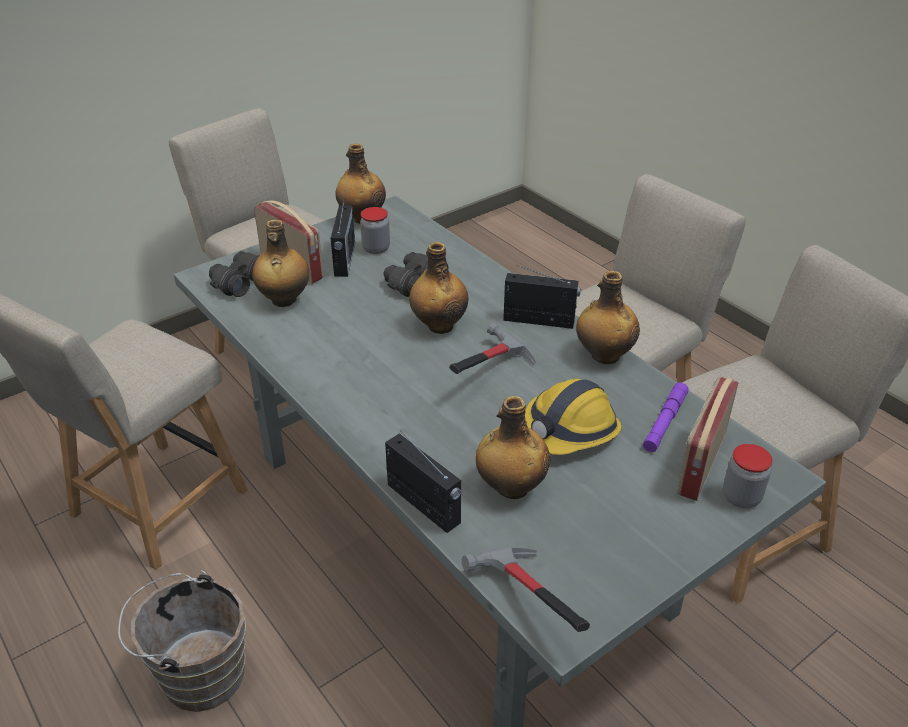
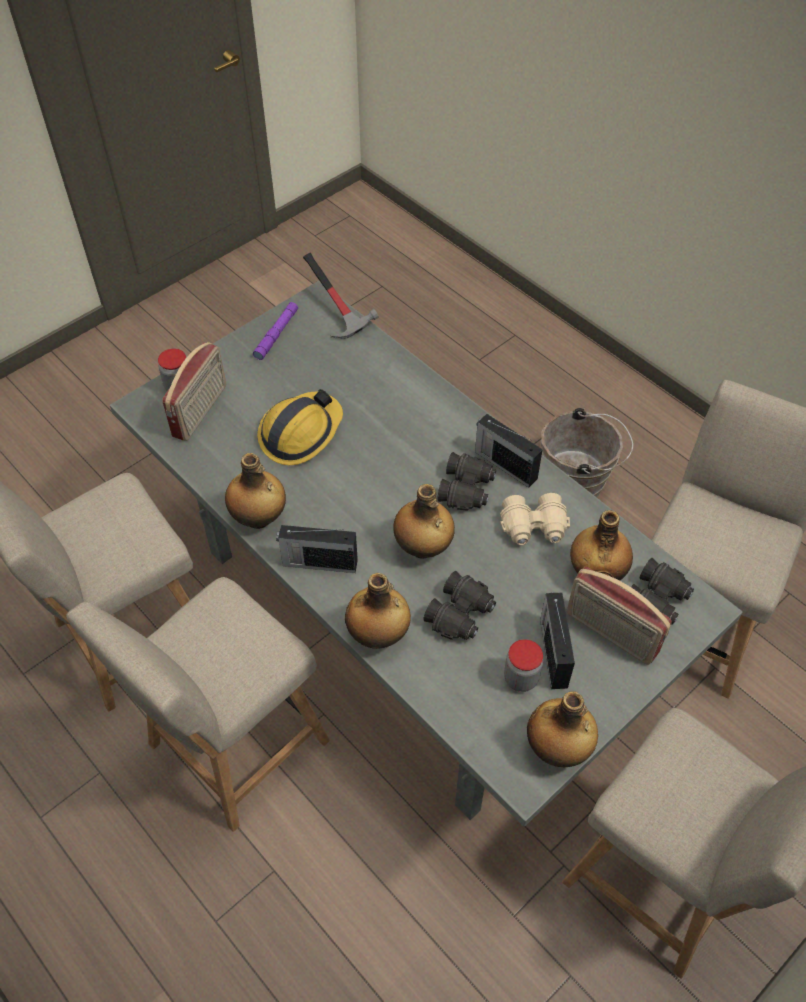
camera: 175 degrees right, 15 degrees up
(326, 333) = (534, 528): none -> beige binoculars
(384, 367) = (467, 489): none -> black binoculars
(424, 504) = (409, 367): radio -> radio (505, 464)
(487, 370) = (370, 492): hammer -> none
(510, 487) = (348, 383): bottle -> bottle (378, 635)
(665, 422) = (218, 448): purple flashlight -> purple flashlight (276, 334)

